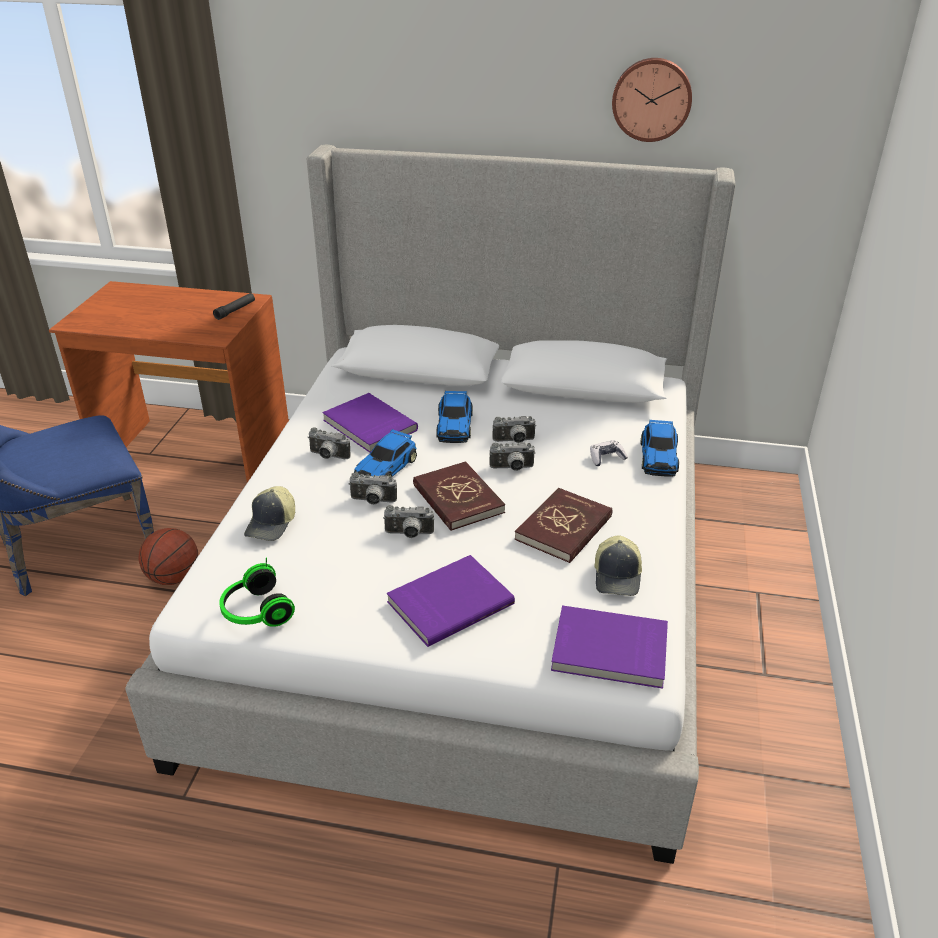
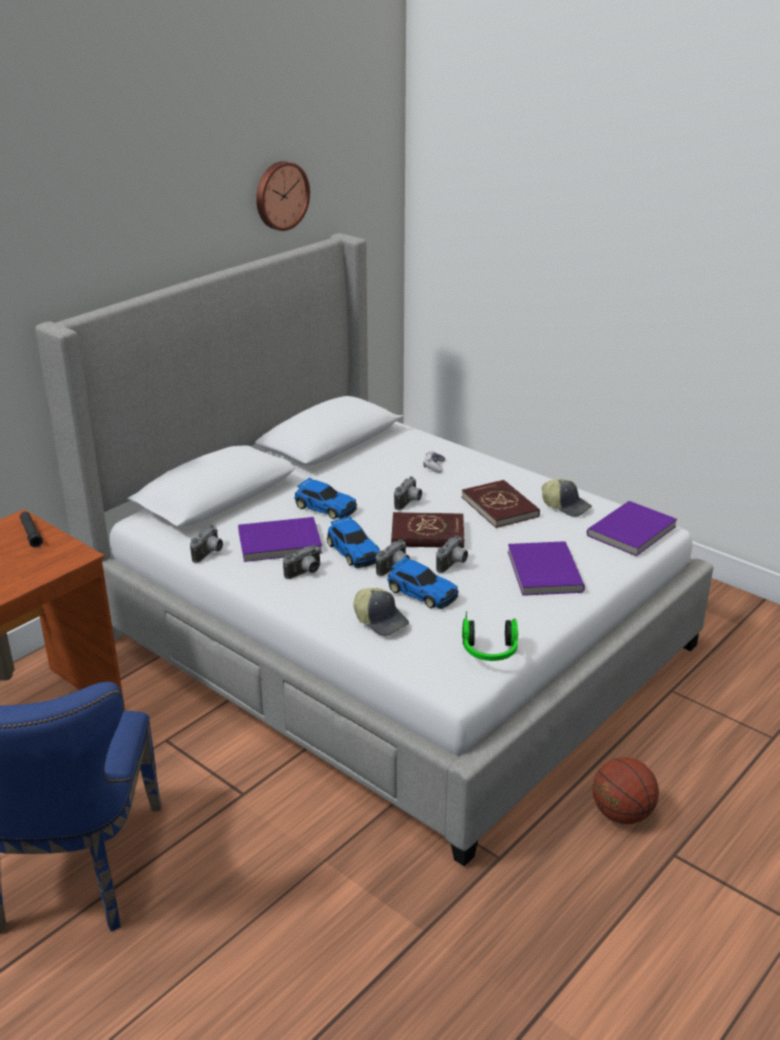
camera: 60 degrees left, 5 degrees down
(174, 577) = (203, 803): basketball -> basketball (621, 814)
(514, 441) = (374, 491): camera -> camera (210, 554)
(659, 457) = (452, 449): toy car -> toy car (421, 592)

